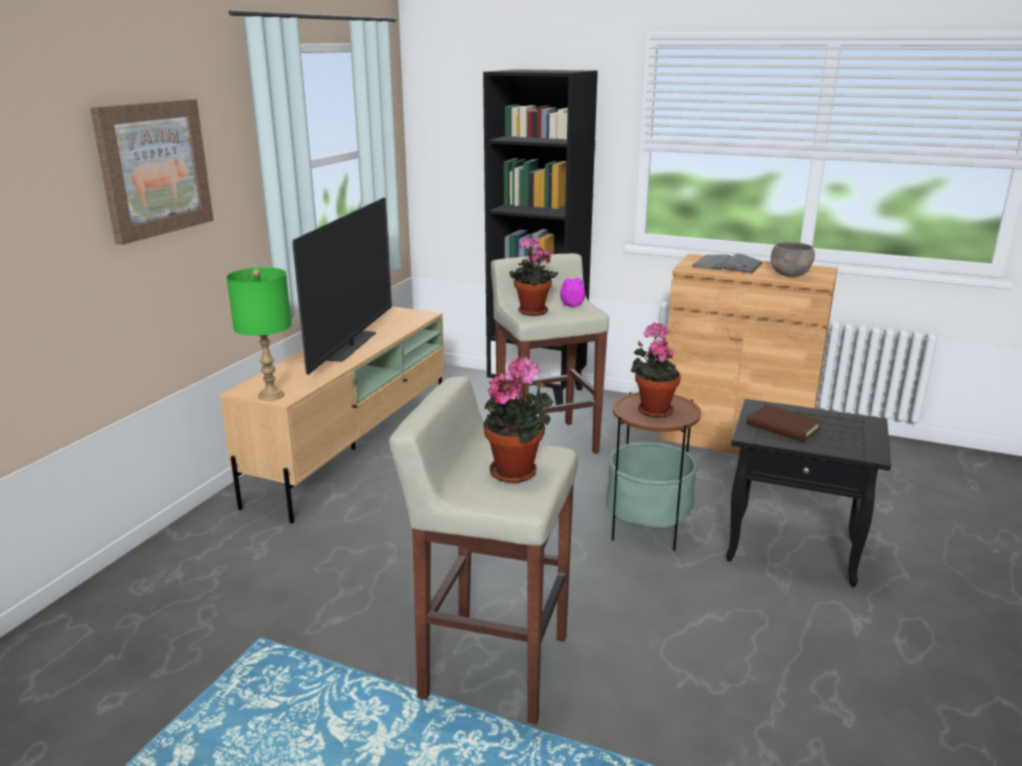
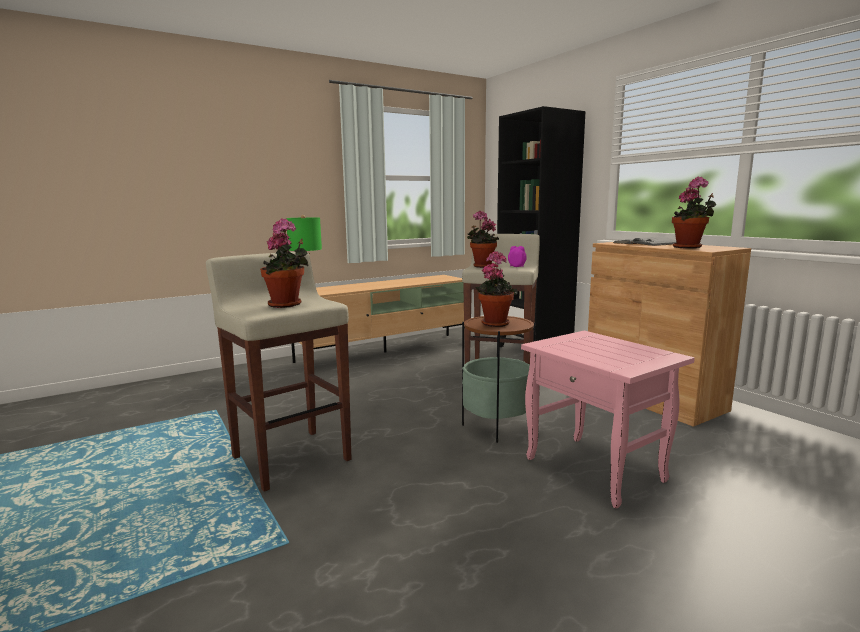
camera: 35 degrees right, 10 degrees down
(153, 169) = (272, 161): picture -> none
(352, 346) = (387, 284): television -> none
(783, 427) = (579, 345): brown book -> none
(790, 274) = (689, 247): grey bowl -> potted plant
(794, 550) = (597, 470): black side table -> pink side table

